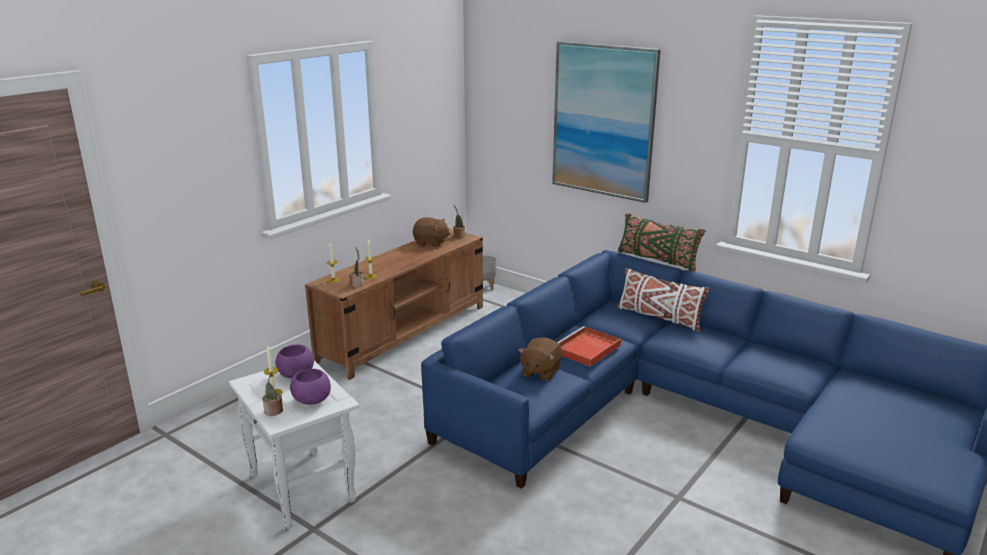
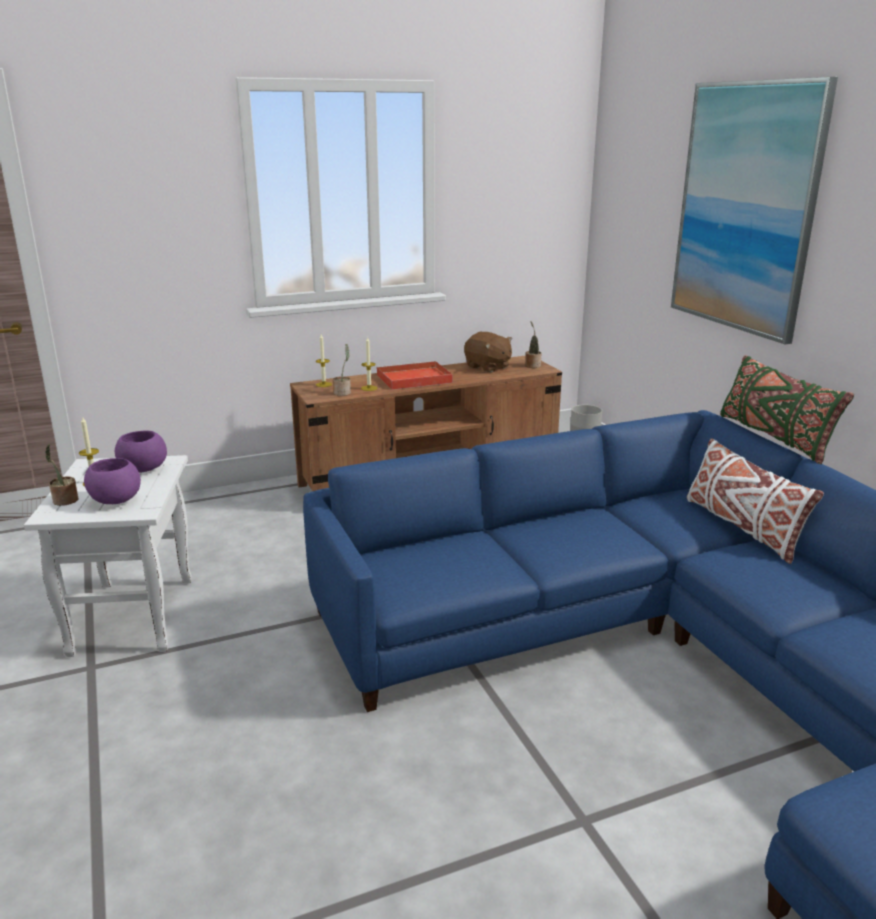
camera: 30 degrees right, 0 degrees up
(540, 372) = (472, 553): brown plush toy -> none
(586, 349) = (572, 541): red tray -> red tray (413, 379)

